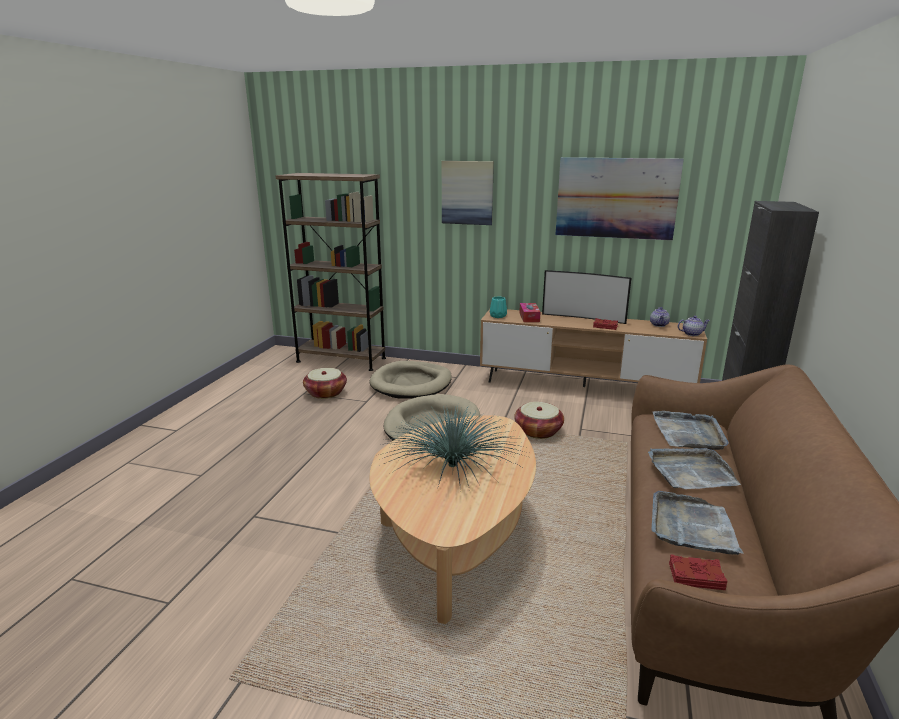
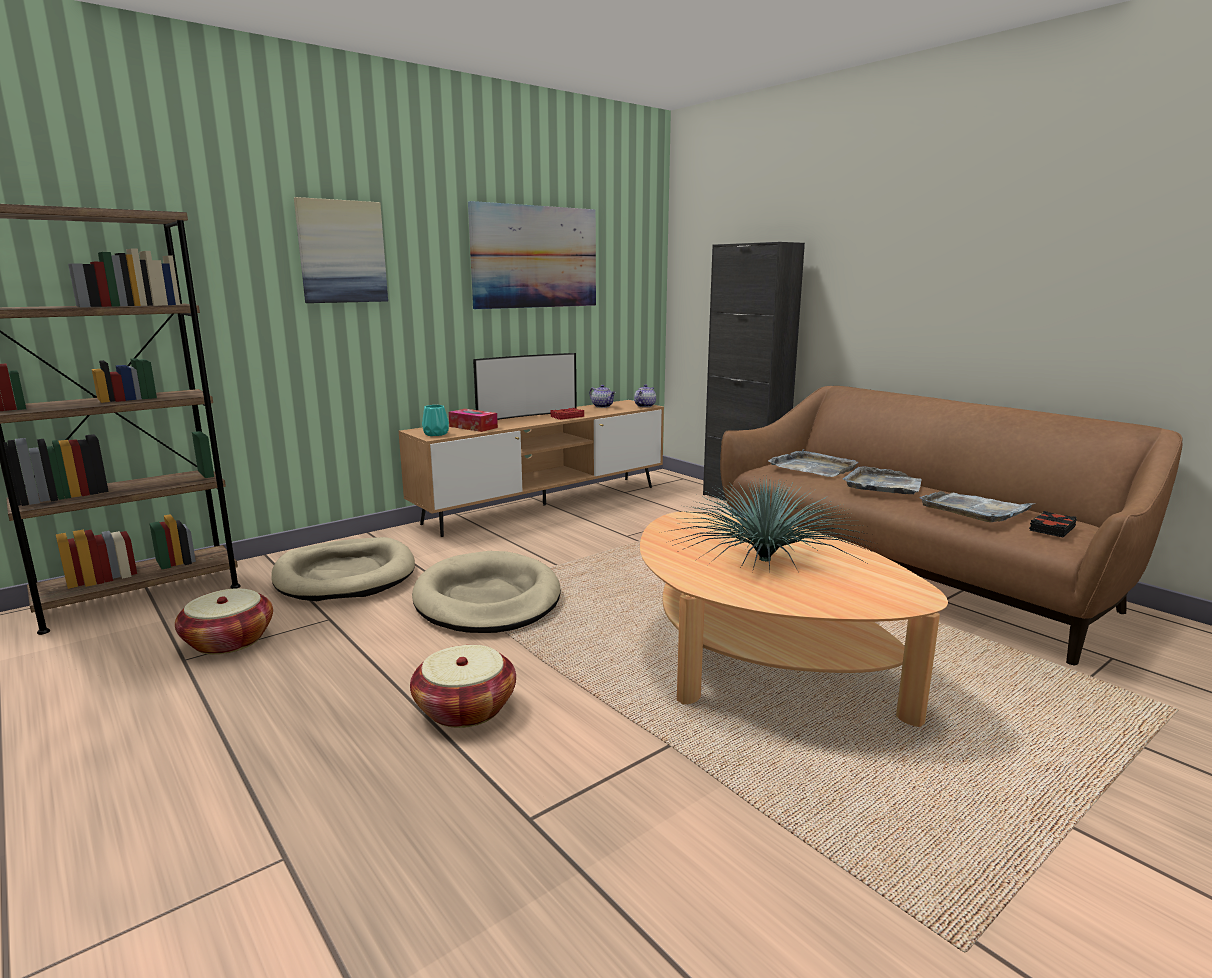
camera: 55 degrees left, 5 degrees down
(538, 431) = (600, 553): basket -> basket (465, 708)
(696, 576) = (1051, 528): red book -> black book

